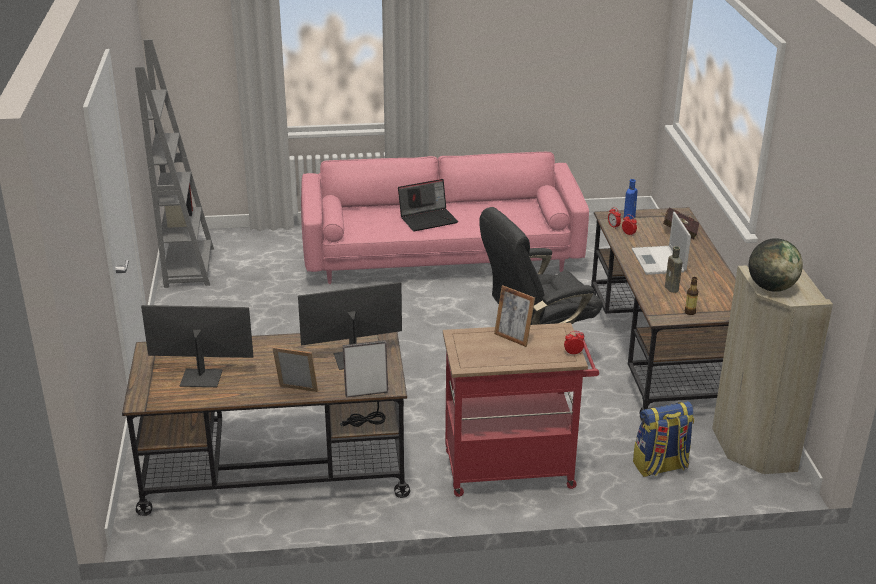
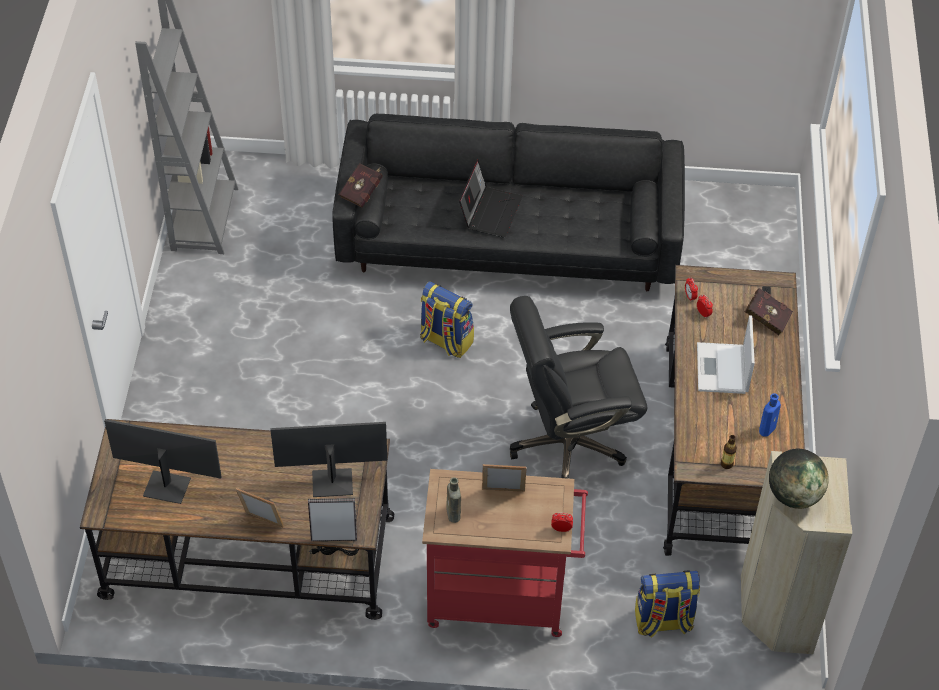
camera: 10 degrees right, 20 degrees up
(325, 207) = (363, 192): none -> red book
(409, 315) = (445, 341): none -> backpack
(428, 219) = (490, 211): laptop -> laptop turned 60 degrees counterclockwise
(441, 255) = (509, 239): pink sofa -> black sofa
(513, 338) = (503, 494): picture frame -> picture frame turned 135 degrees clockwise
(629, 217) = (715, 282): blue bottle -> blue bottle (767, 428)
(672, 289) = (720, 421): brown bottle -> brown bottle (453, 515)

